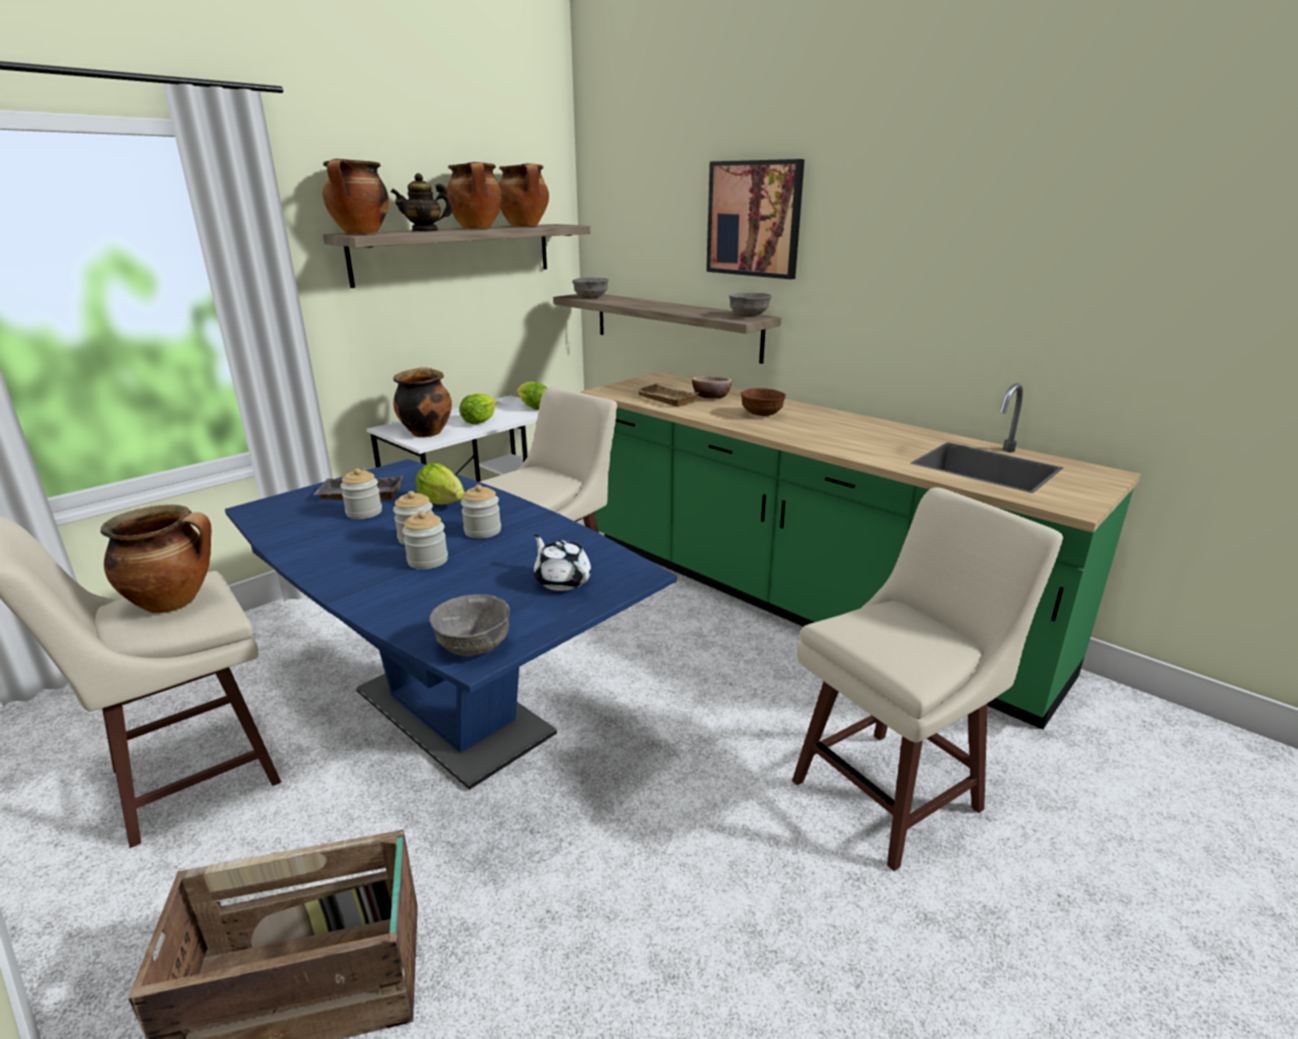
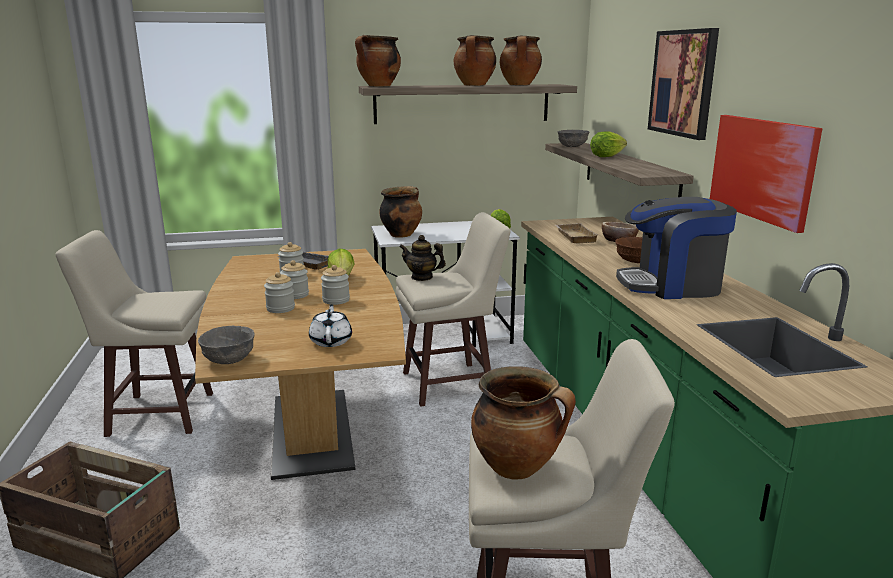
camera: 35 degrees right, 5 degrees down
(174, 602) = (162, 300): cooking pot -> cooking pot (518, 467)
(425, 230) = (429, 86): teapot -> teapot (422, 277)
(452, 712) = (311, 432): blue dining table -> brown dining table
(479, 421) = (446, 233): lettuce -> lettuce (606, 156)
(749, 316) = (664, 171): grey bowl -> none
(831, 432) = (671, 286): none -> coffee machine
(881, 303) = (762, 169): none -> picture

